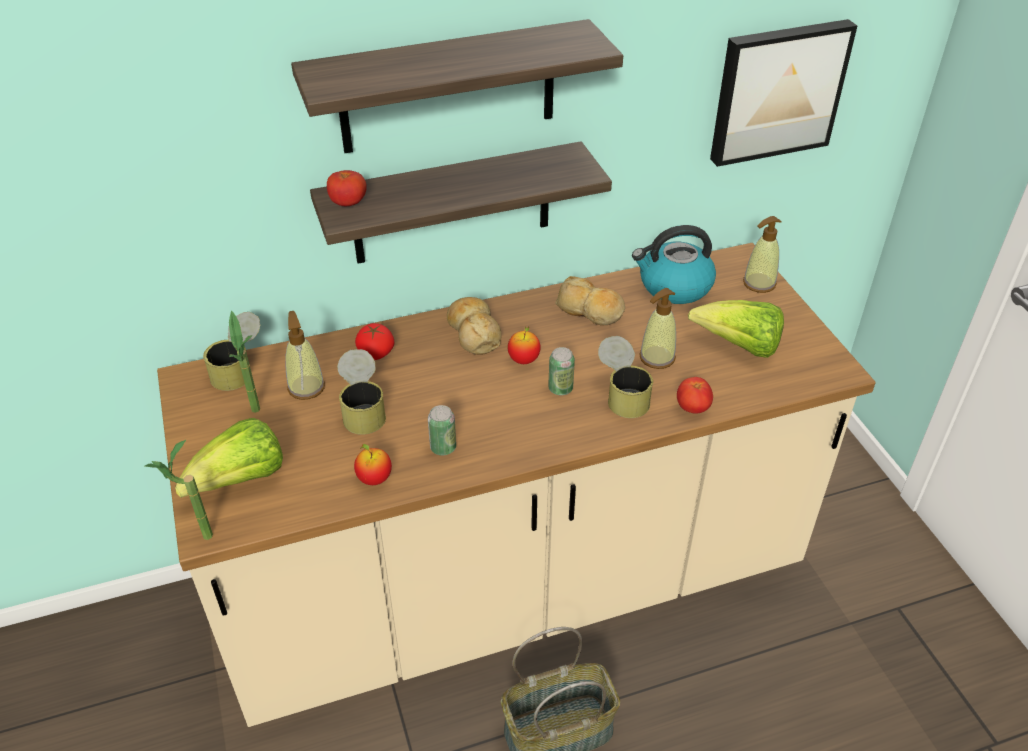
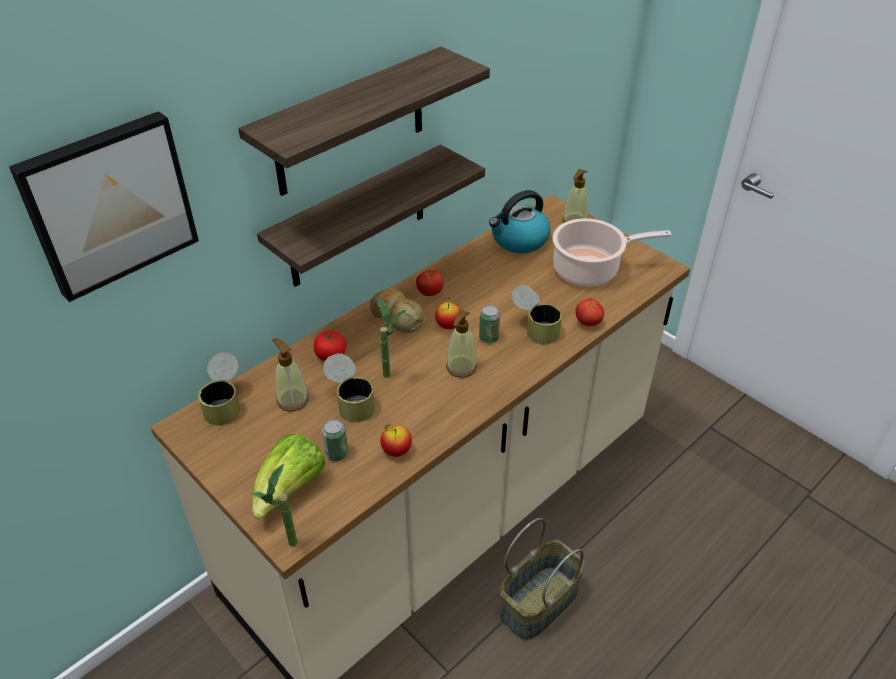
camera: 25 degrees left, 0 degrees up
(259, 415) = (268, 434): potted plant -> potted plant (393, 378)
(348, 203) = (299, 236): tomato -> tomato (430, 293)
(443, 447) = (432, 409): can -> can (337, 454)
(590, 311) = (472, 275): bread -> none
(656, 358) = (541, 295): soap dispenser -> soap dispenser (461, 367)
(739, 346) = (590, 270): lettuce -> cooking pot
(777, 91) = (556, 76): picture -> picture (109, 203)

